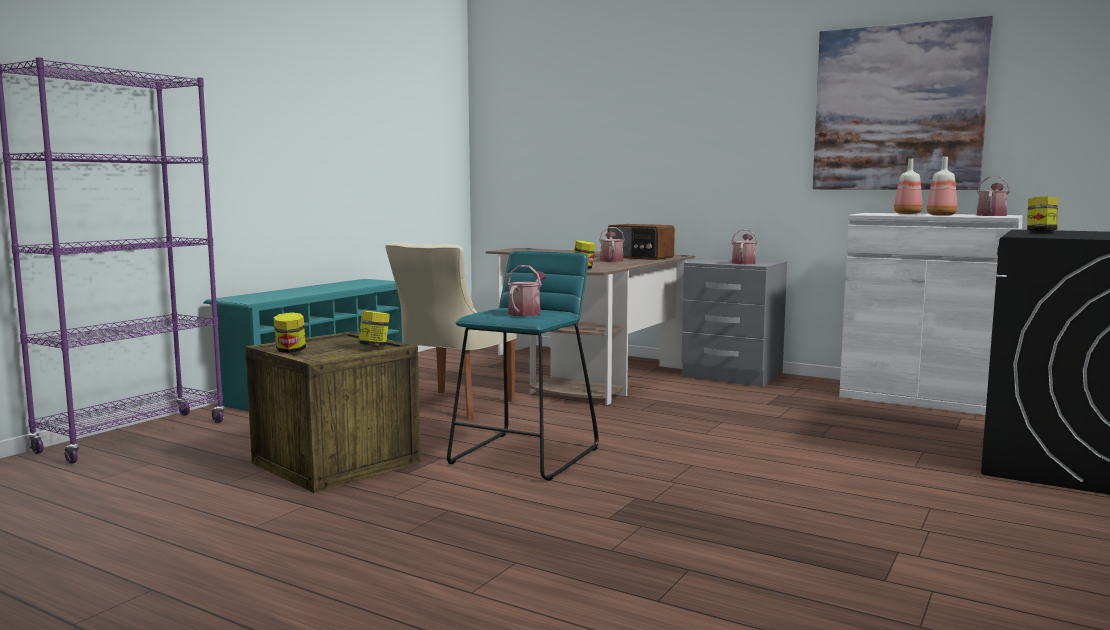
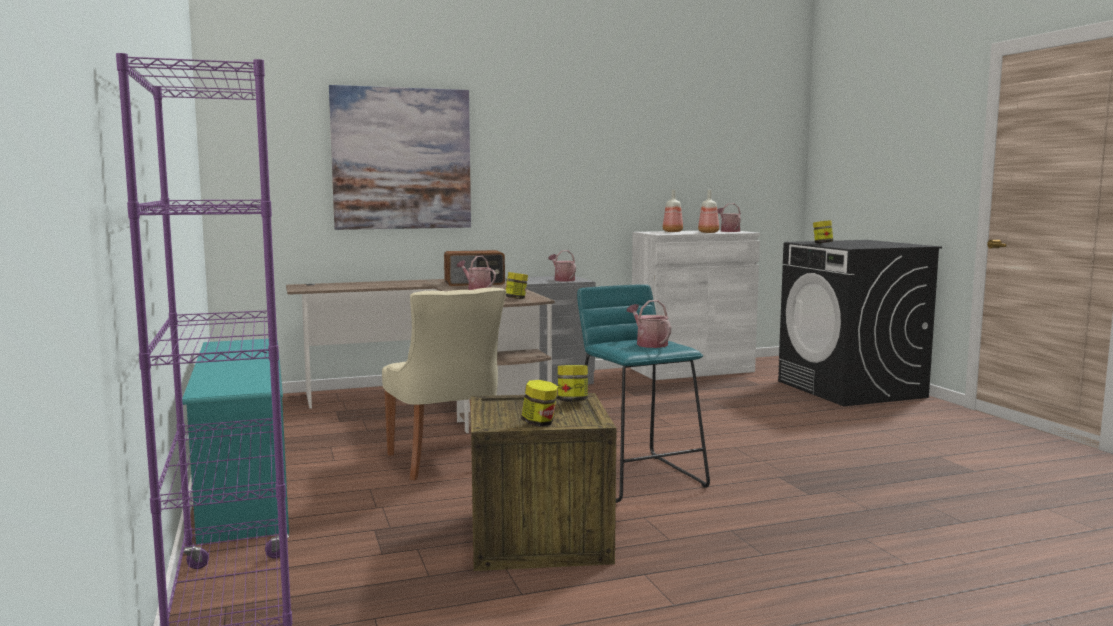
camera: 50 degrees left, 0 degrees up
(898, 108) = (649, 149): picture -> picture (402, 159)

